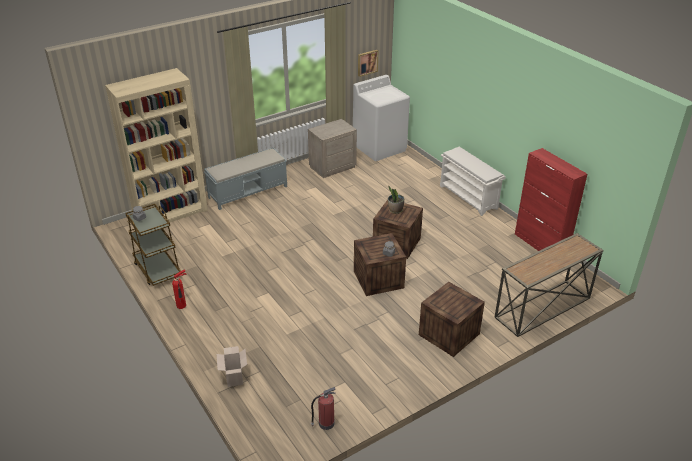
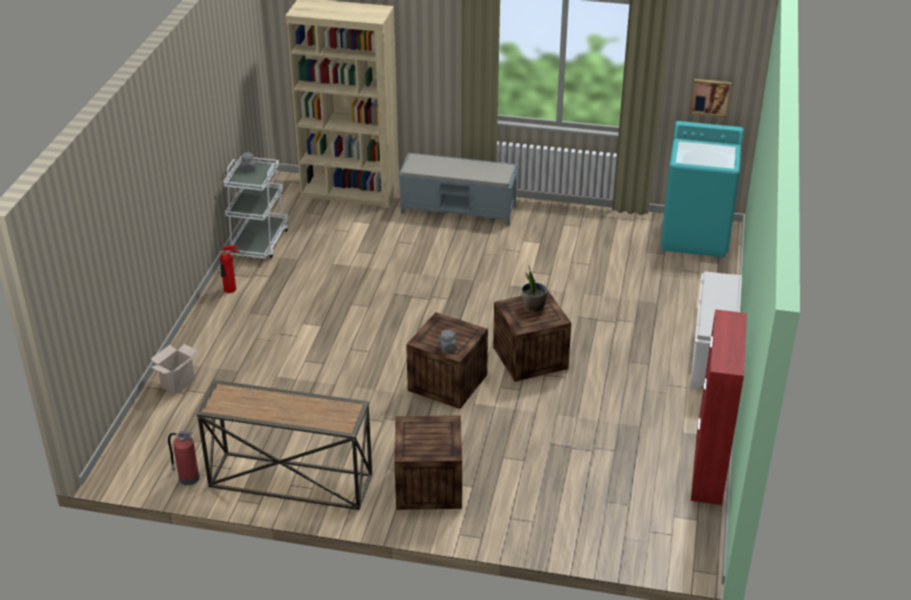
camera: 45 degrees right, 0 degrees up
(157, 269) = (259, 242): brown cart -> white cart
(332, 167) = (597, 229): beige nightstand -> none
(380, 147) = (695, 236): white washing machine -> turquoise washing machine
(543, 308) = (582, 535): console table -> console table (290, 481)

